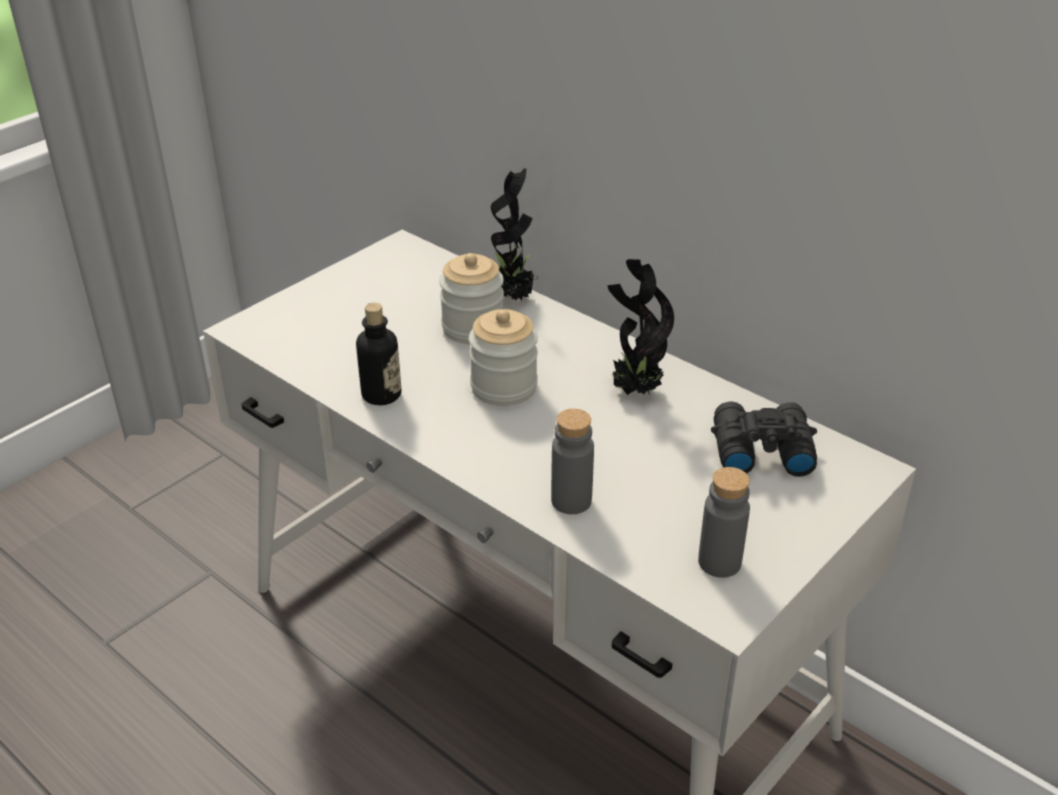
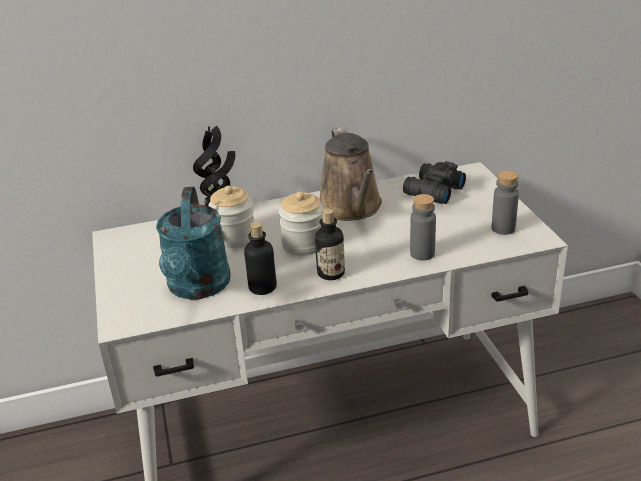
camera: 55 degrees left, 5 degrees down
(345, 348) = (198, 288): none -> turquoise watering can
(455, 436) = (331, 273): none -> bottle
(633, 391) = (351, 208): potted plant -> brown watering can

